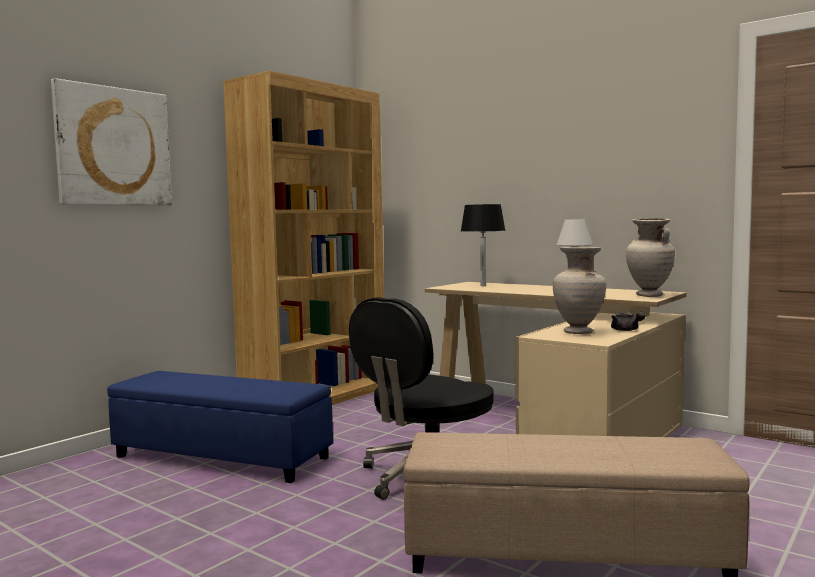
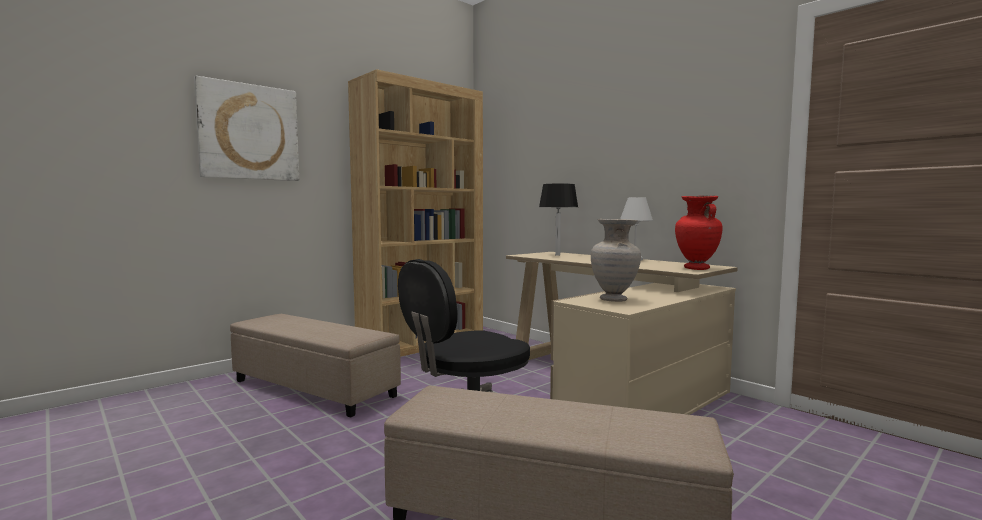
camera: 10 degrees right, 0 degrees up
(222, 457) = (314, 388): blue ottoman -> beige ottoman
(626, 330) = (663, 300): grey teapot -> none
(649, 295) = (696, 268): beige vase -> red vase

